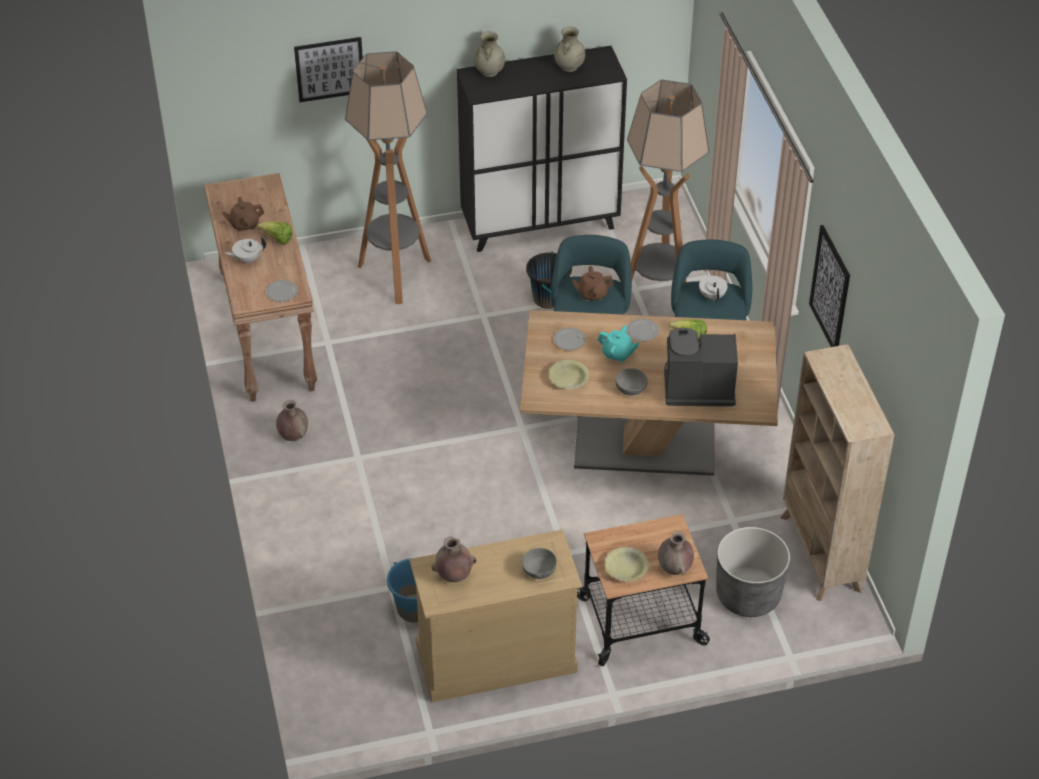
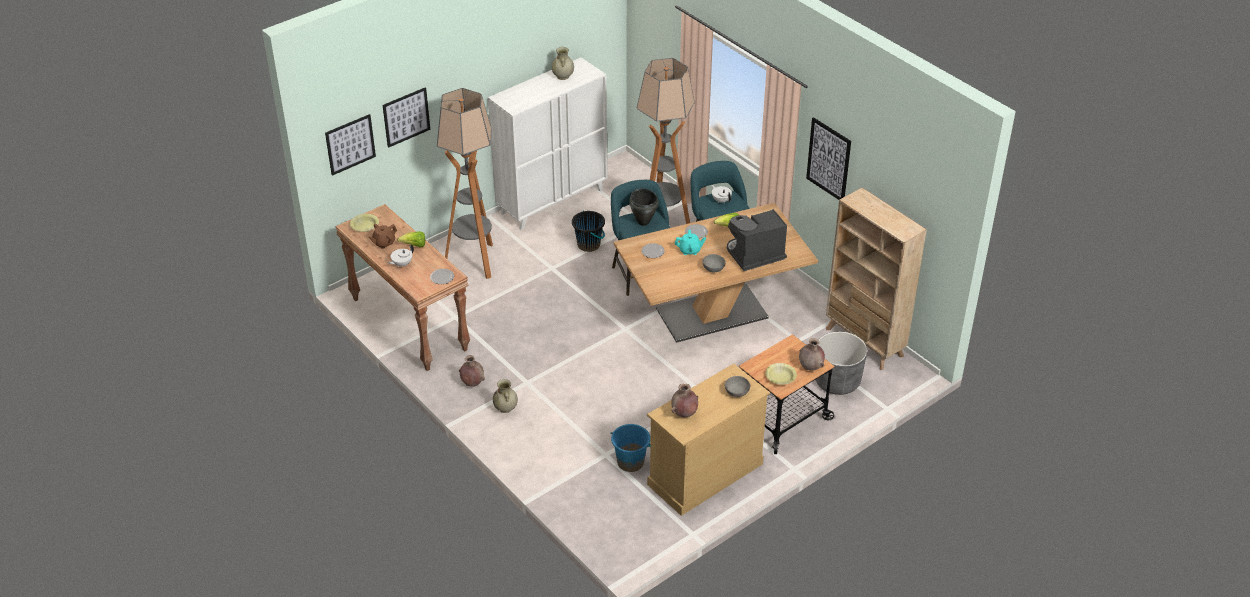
camera: 25 degrees left, 5 degrees down
(243, 86) = (350, 144): none -> picture
(489, 72) = (511, 93): beige vase -> beige vase (505, 408)
(540, 225) = (552, 201): black cabinet -> white cabinet
(568, 379) = (669, 275): yellow bowl -> yellow bowl (365, 227)
(592, 294) = (643, 222): brown teapot -> black cooking pot

